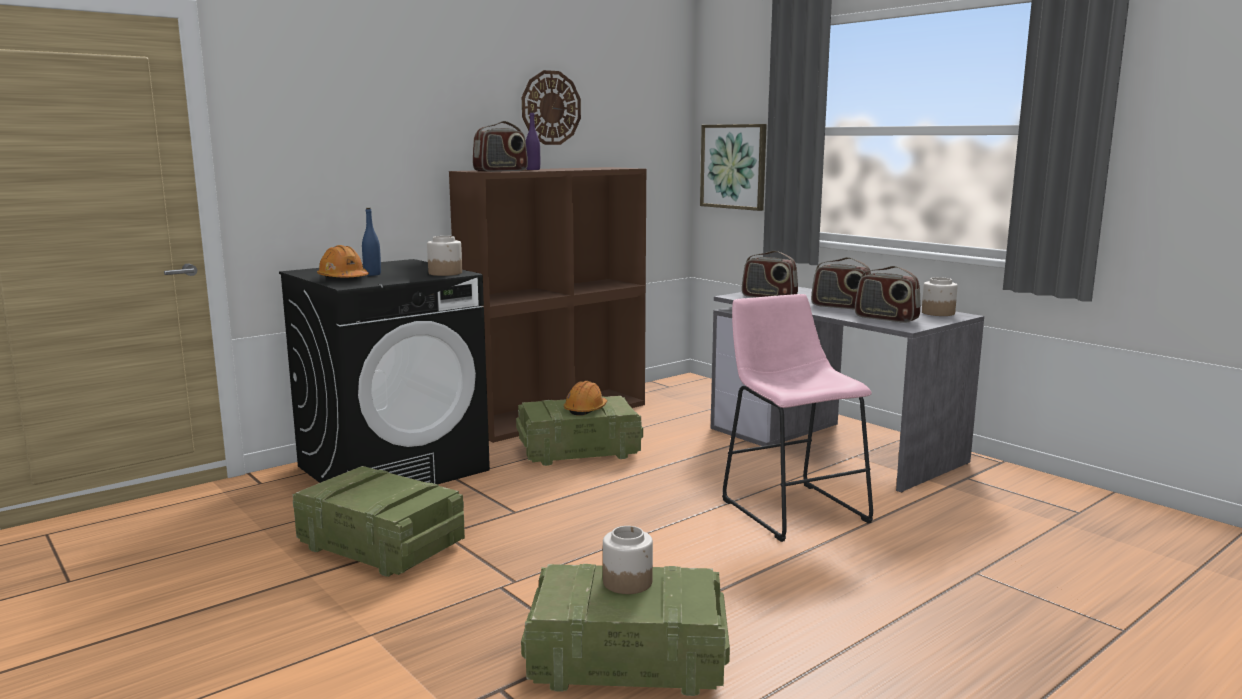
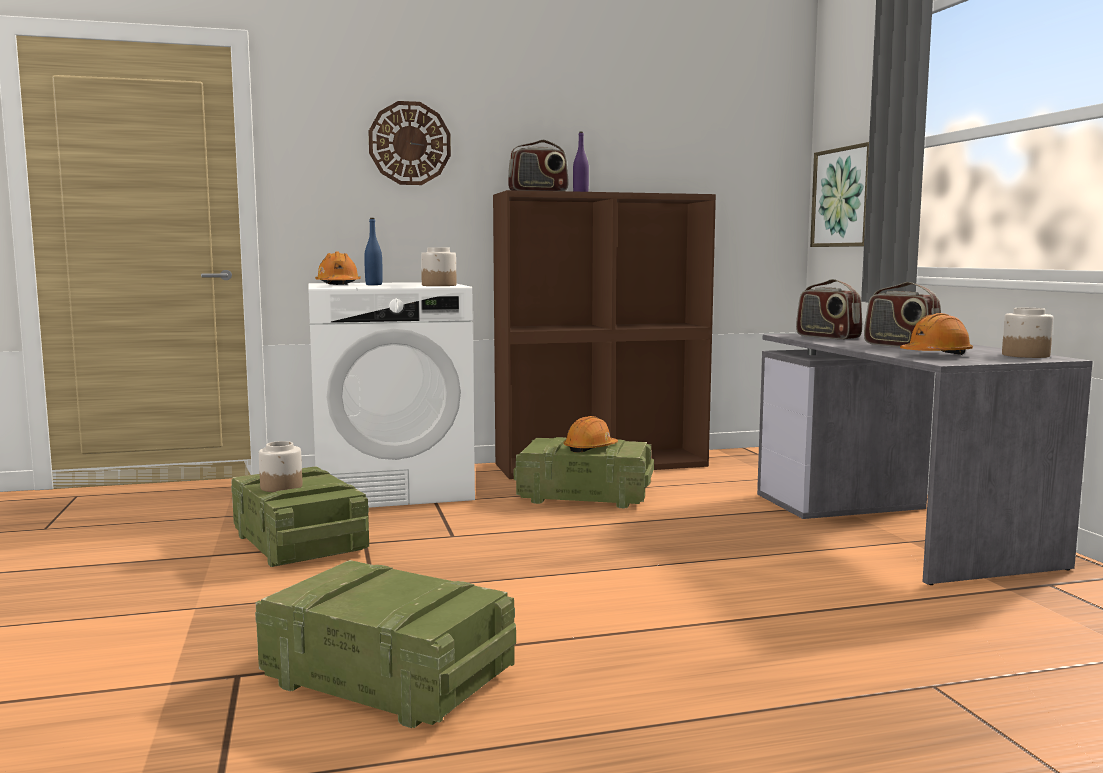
camera: 25 degrees right, 5 degrees down
(394, 468) = (392, 487): black washing machine -> white washing machine
(551, 108) = (618, 132): wall clock -> wall clock (409, 143)
(627, 582) = (399, 587): jar -> jar (282, 487)
(790, 507) = (759, 577): pink stool -> none
(886, 318) = (936, 355): radio -> orange hard hat

